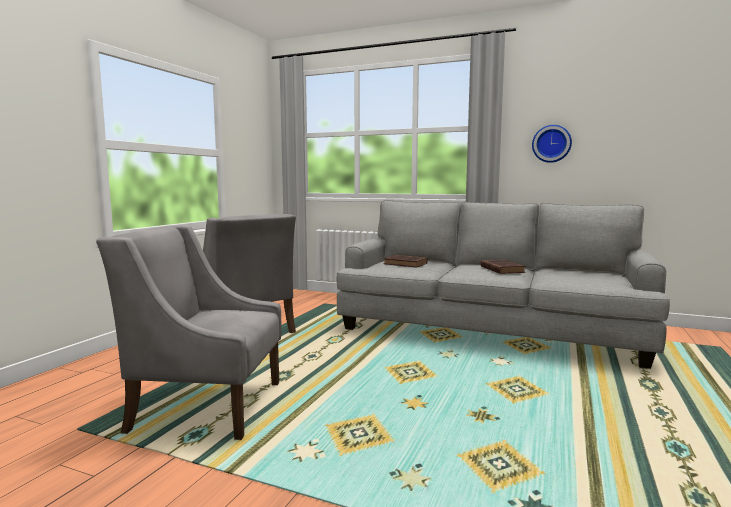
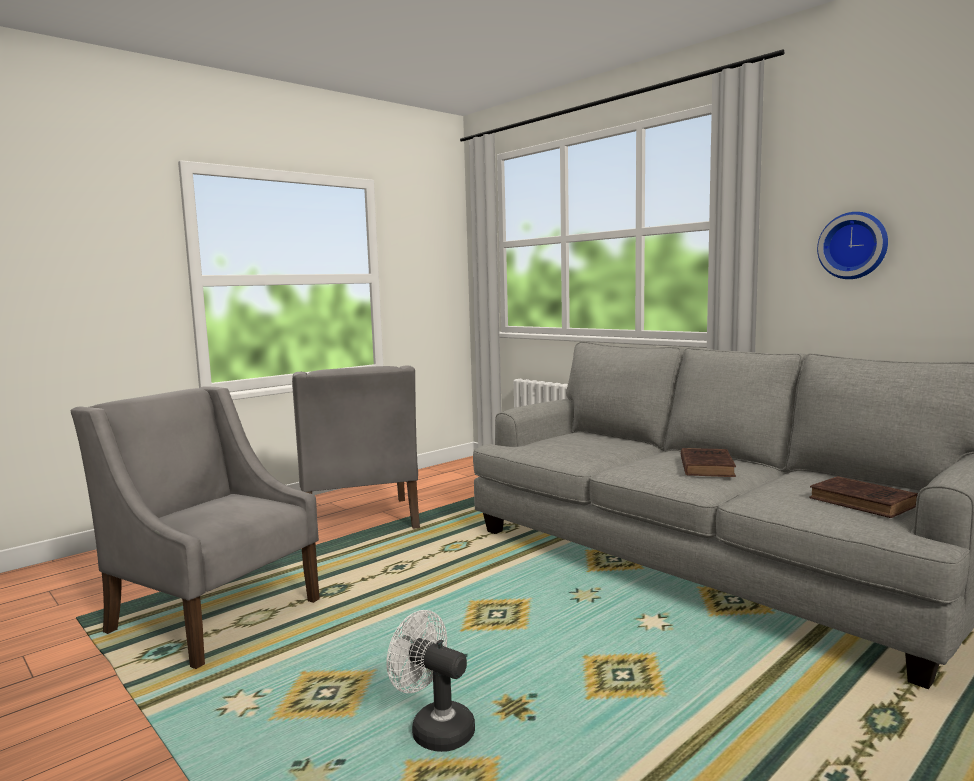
camera: 25 degrees right, 0 degrees up
(406, 264) = (578, 444): brown book -> brown book (865, 503)
(450, 436) = (434, 729): none -> white fan

